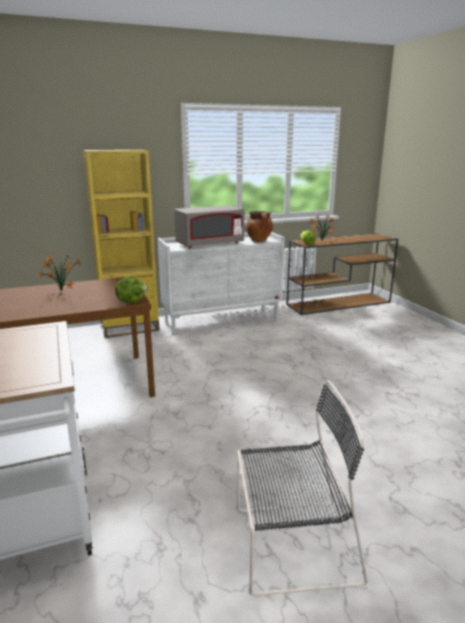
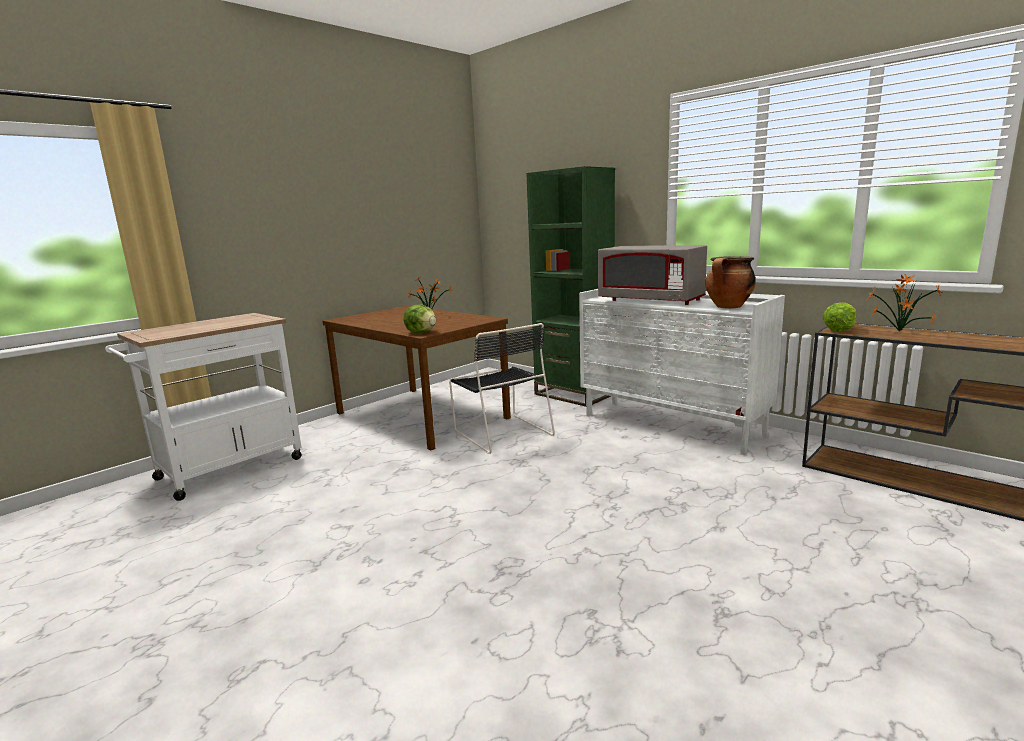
camera: 65 degrees right, 5 degrees down
(130, 327) = (574, 394): yellow bookcase -> green bookcase
(291, 545) = (174, 594): black chair -> black chair (501, 432)

